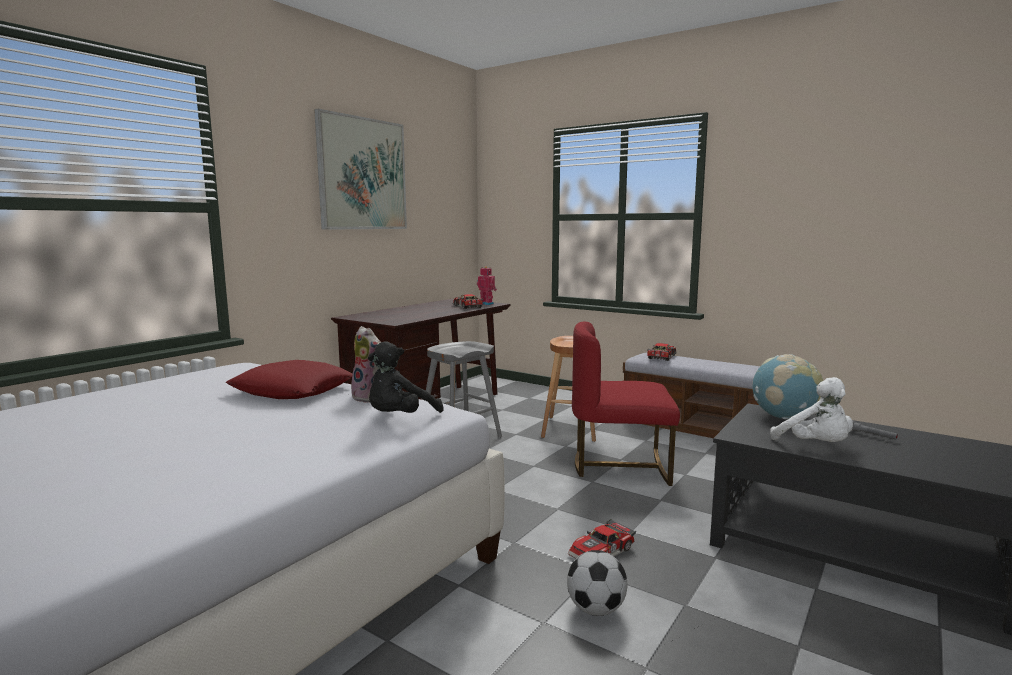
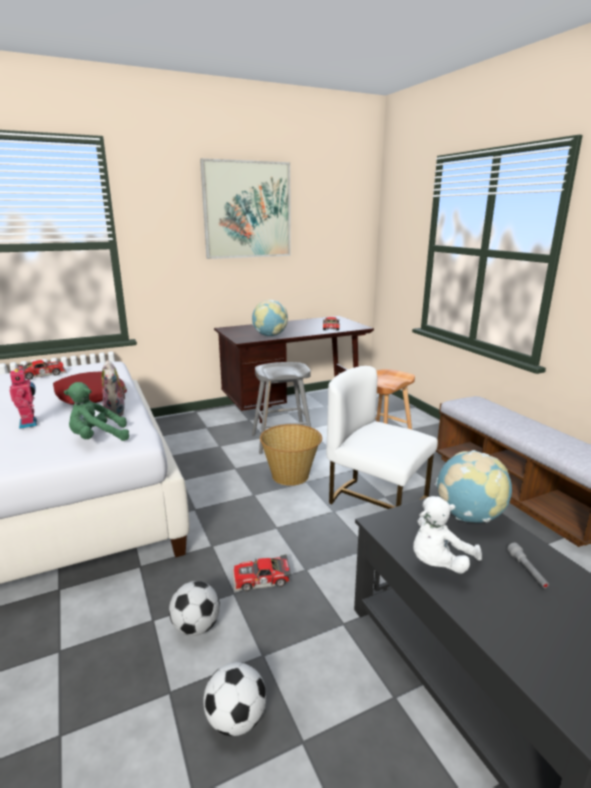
camera: 30 degrees right, 10 degrees up
(400, 418) = (97, 438): black plush toy -> green plush toy
(418, 317) = (270, 336): none -> globe
(486, 304) = (353, 326): toy robot -> toy robot (30, 423)
(511, 464) = (291, 475): none -> basket
(620, 466) = (376, 503): red chair -> white chair
(660, 357) = (478, 405): toy car -> toy car (43, 374)
(730, 657) = (236, 719): none -> football
(816, 446) = (438, 563): white plush toy -> white plush toy turned 45 degrees clockwise

